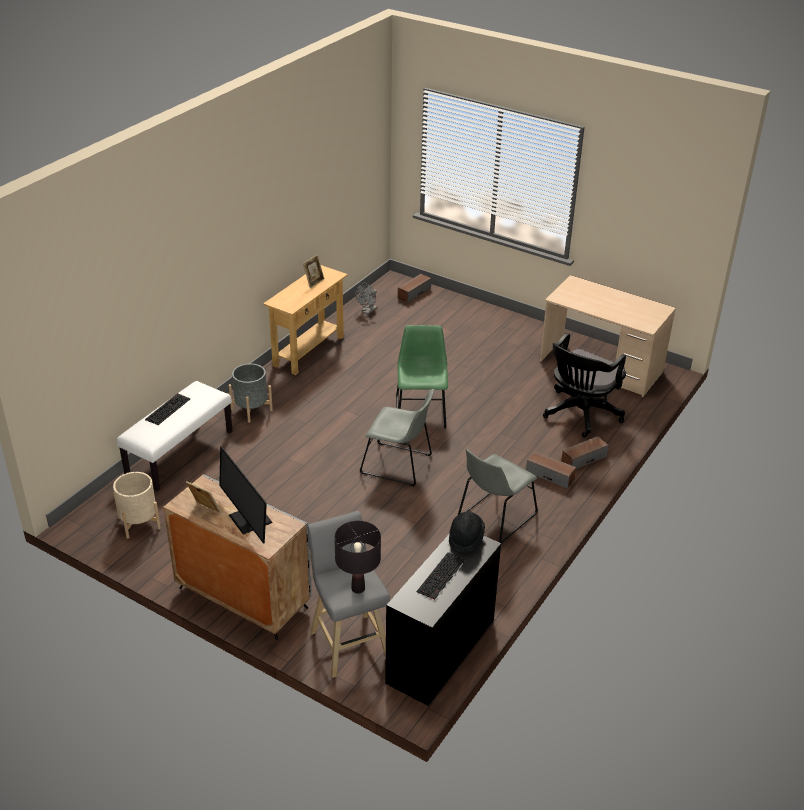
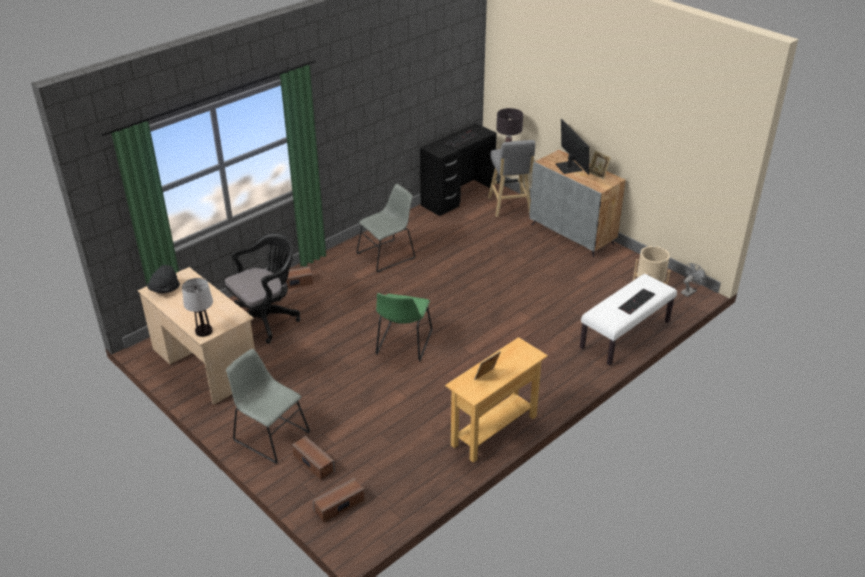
camera: 165 degrees left, 0 degrees up
(251, 409) = (561, 367): grey planter -> none
(367, 311) = (409, 482): grey fan -> grey fan (690, 291)
(399, 465) = (442, 299): grey chair -> grey chair (269, 435)
(465, 539) = (439, 151): black hat -> black hat (164, 289)
(550, 475) = (328, 276): speaker -> speaker (313, 463)
(577, 283) = (203, 331): none -> table lamp

